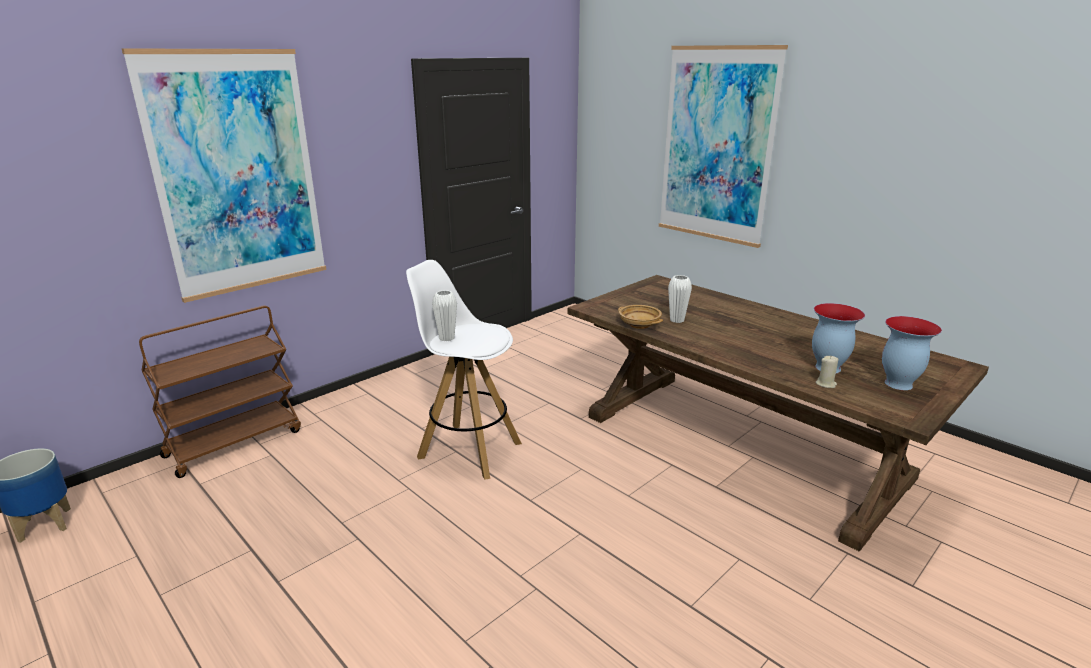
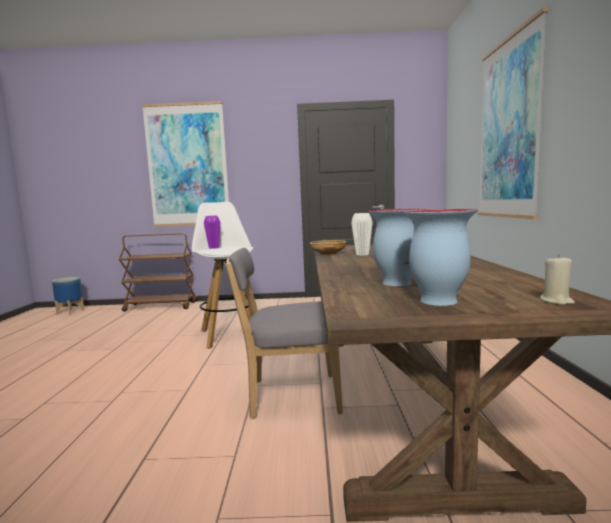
camera: 45 degrees right, 15 degrees down
(446, 338) = (214, 247): white vase -> purple vase
(674, 490) = (289, 396): none -> grey chair
(826, 384) = (356, 288): beige candle -> beige candle (556, 301)

